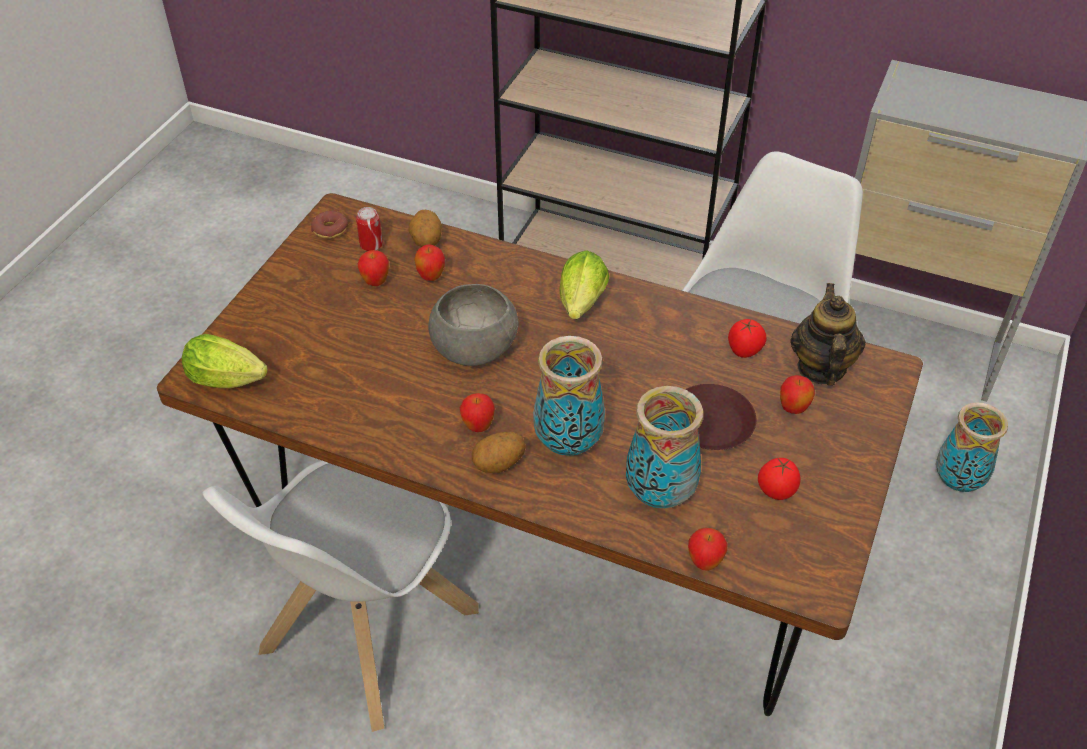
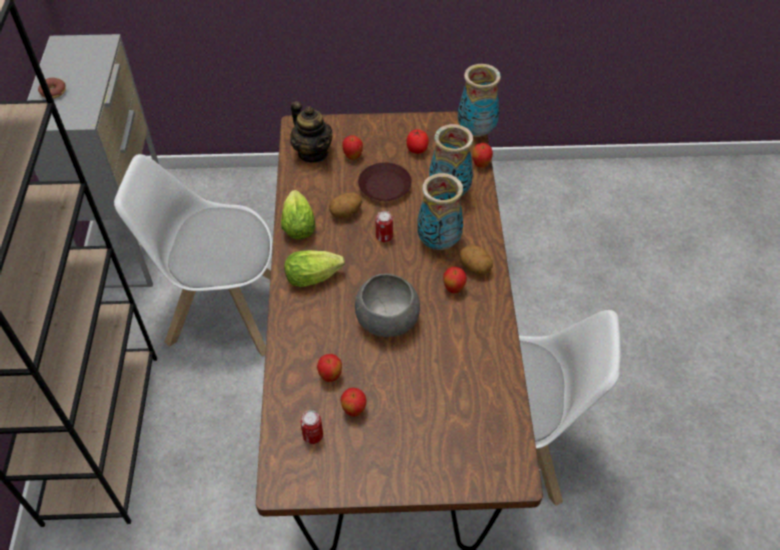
camera: 115 degrees left, 5 degrees up
(231, 381) = (504, 451): lettuce -> lettuce (298, 224)
(330, 229) = (307, 477): donut -> donut (53, 92)
(426, 242) = (291, 399): potato -> potato (346, 213)
(611, 389) = (384, 237): none -> can
(744, 351) = (316, 187): tomato -> none
(820, 368) = (313, 153): teapot -> teapot turned 105 degrees counterclockwise
(958, 481) = (241, 198): vase -> vase (476, 131)

